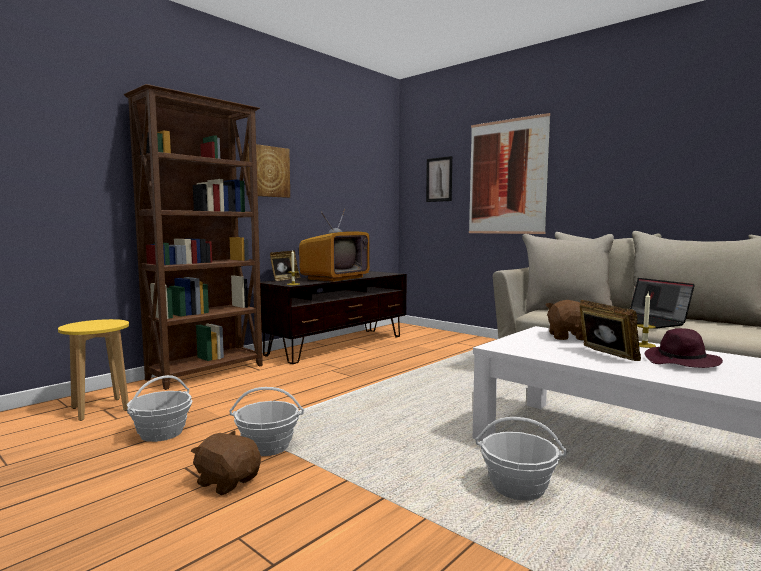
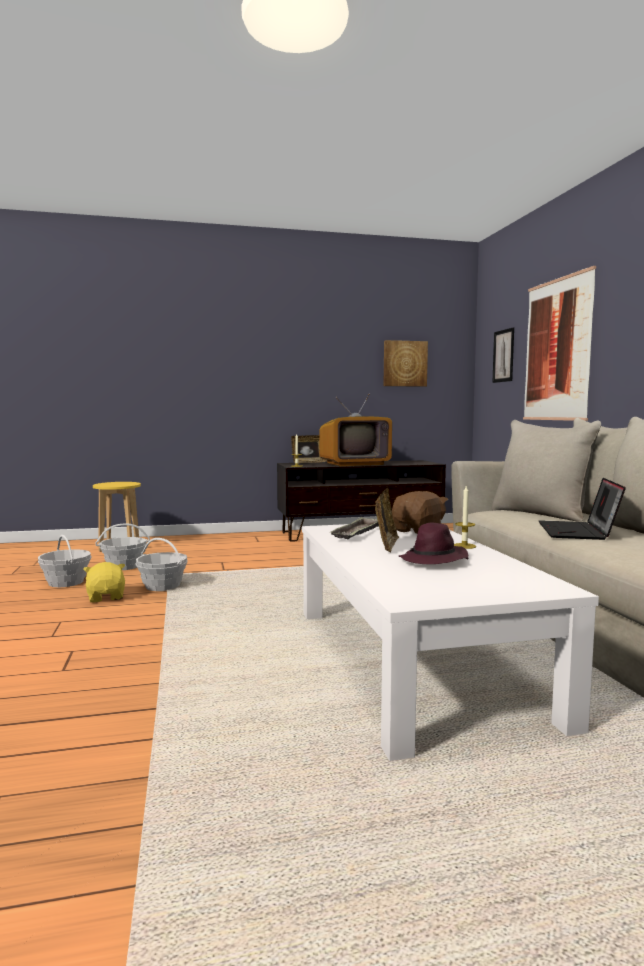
camera: 35 degrees right, 0 degrees up
(208, 372) = (220, 537): brown bookcase -> none
(228, 481) = (106, 597): brown plush toy -> yellow plush toy
(267, 171) = (296, 359): picture -> picture (404, 363)
(518, 488) = (259, 648): basket -> basket (66, 582)
(541, 347) = (356, 533): none -> tray

